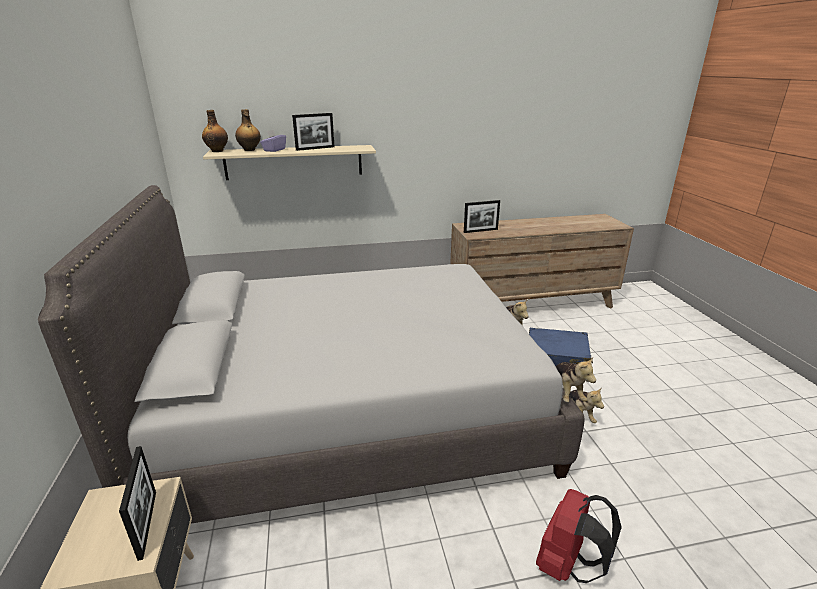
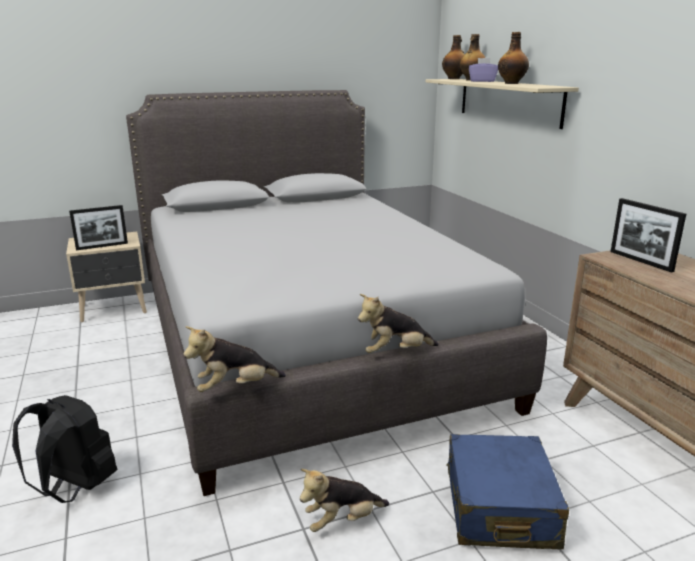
camera: 80 degrees right, 5 degrees down
(315, 148) = (512, 83): picture frame -> bottle
(567, 565) = (74, 488): red backpack -> black backpack

